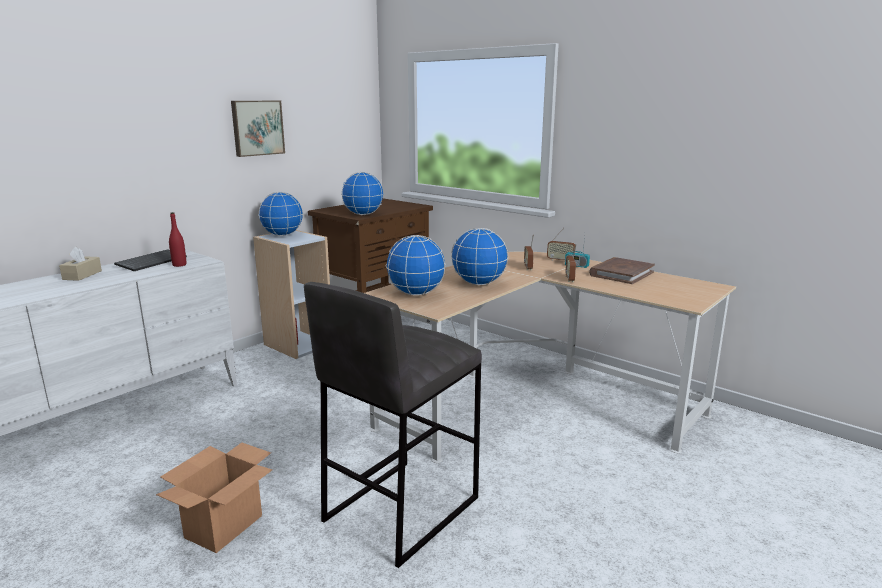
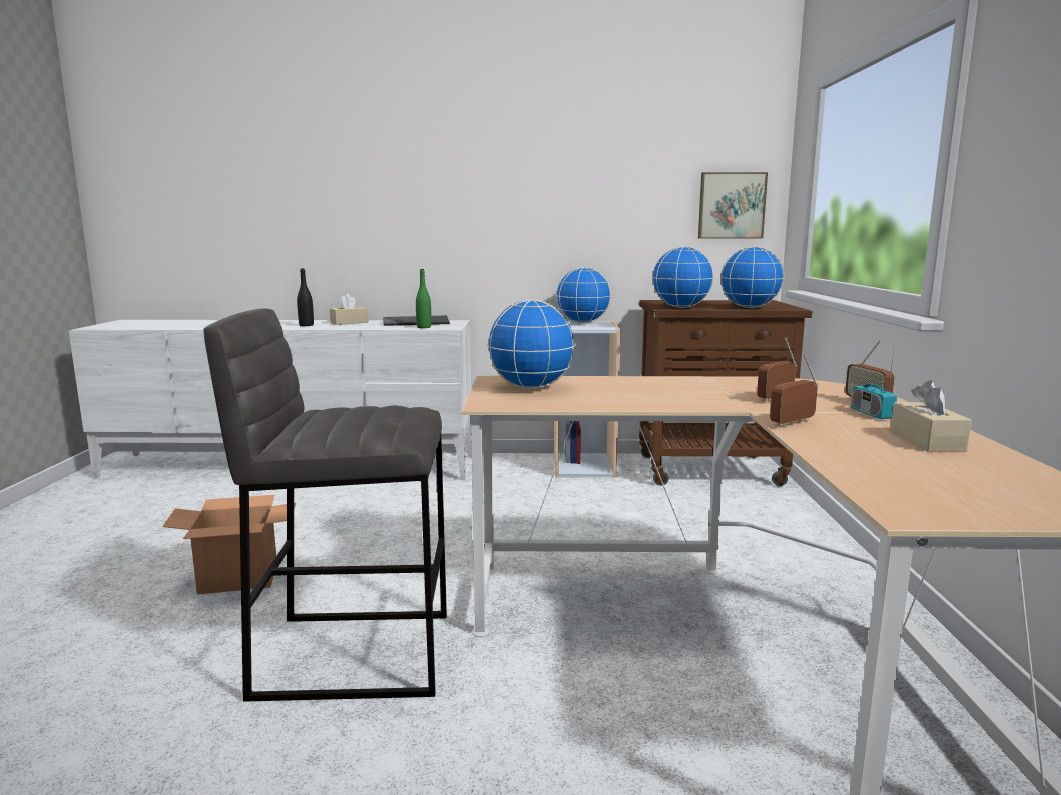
camera: 50 degrees right, 5 degrees down
(49, 288) = (306, 325): none -> black bottle
(179, 265) = (424, 327): red bottle -> green bottle
(257, 128) = (580, 190): picture -> picture (731, 206)
(479, 284) = (636, 397): globe -> globe (749, 307)
(621, 274) = (926, 441): brown book -> beige tissue box

